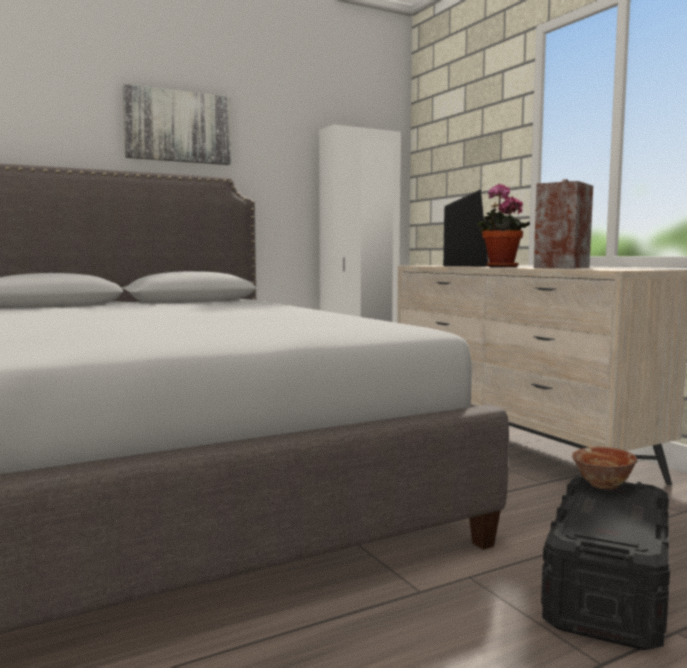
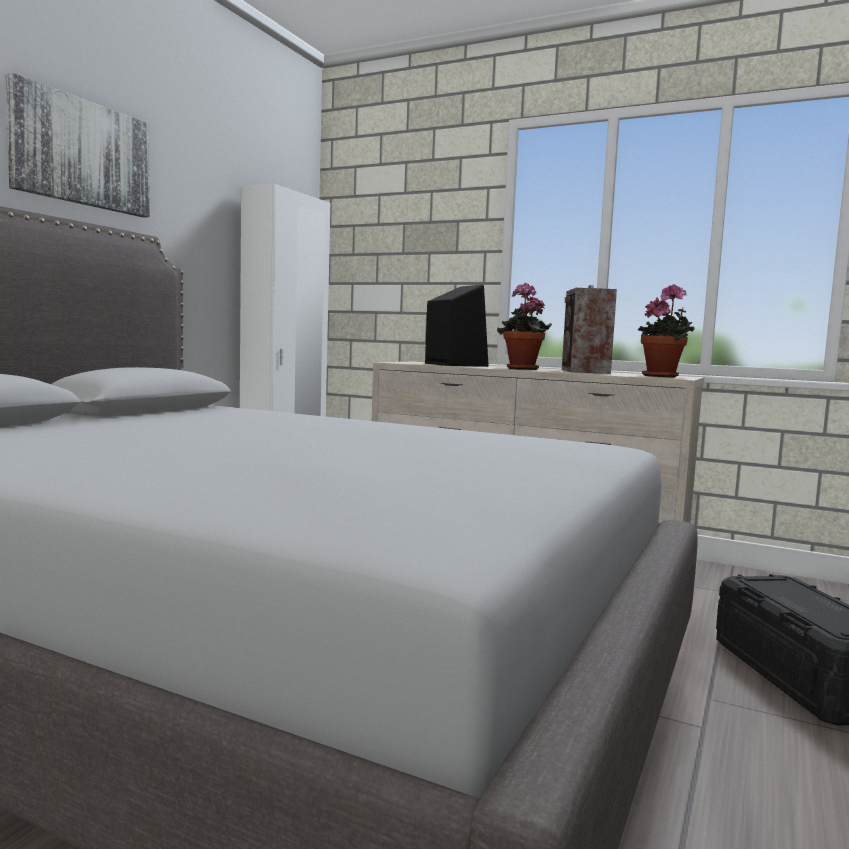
camera: 35 degrees left, 0 degrees up
(603, 485) = (765, 582): bowl -> none
(619, 269) = (663, 376): none -> potted plant

